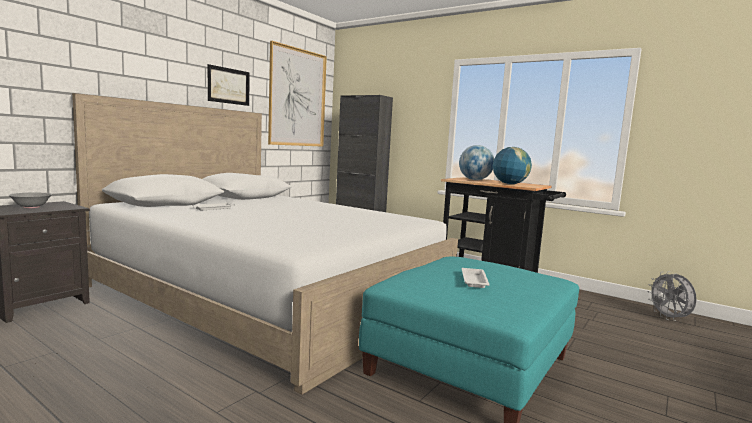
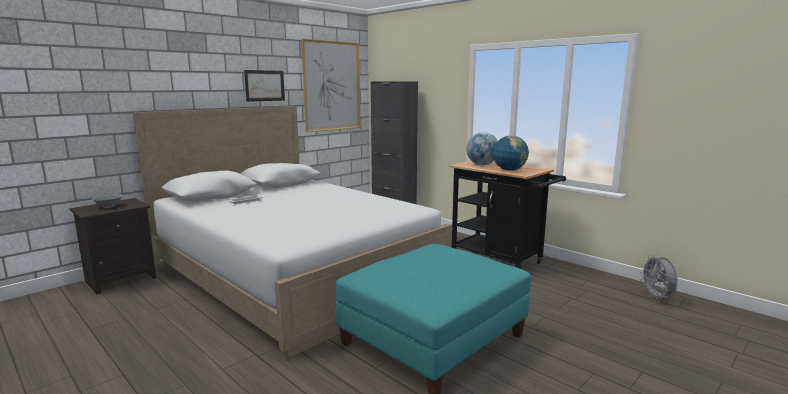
camera: 10 degrees right, 5 degrees up
(474, 280) = (427, 272): white tray -> none

